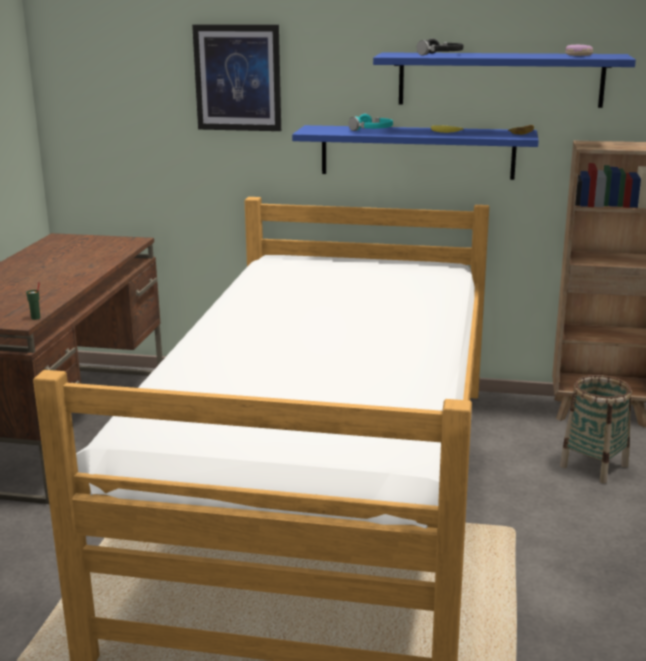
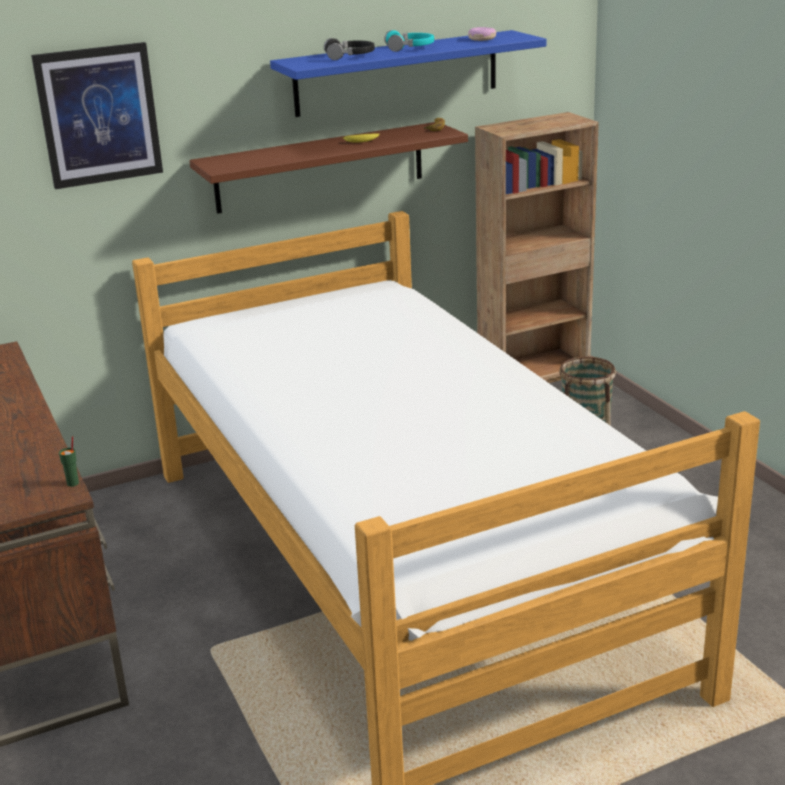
camera: 35 degrees left, 5 degrees up
(372, 130) = (282, 152): turquoise headphones -> turquoise headphones (410, 48)
(417, 152) = (320, 167): blue shelf -> brown shelf

